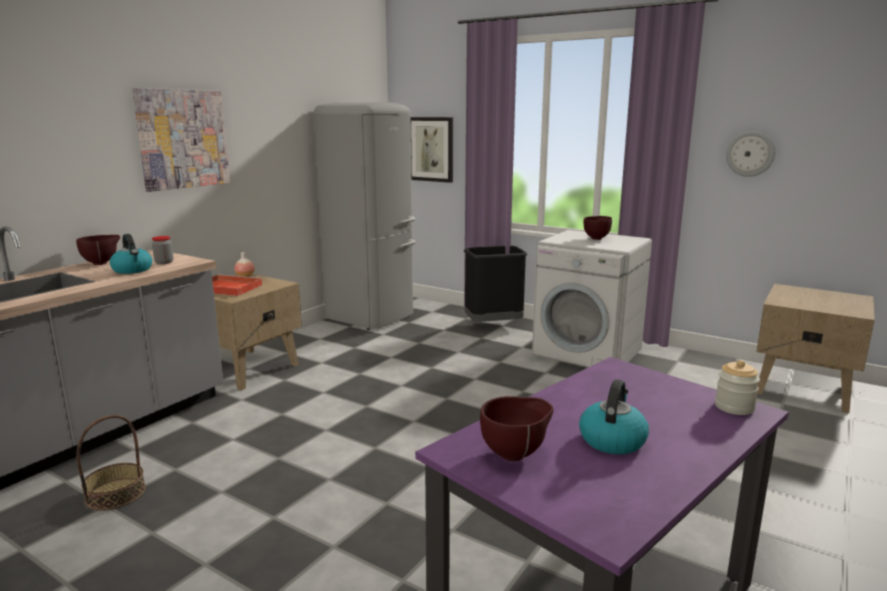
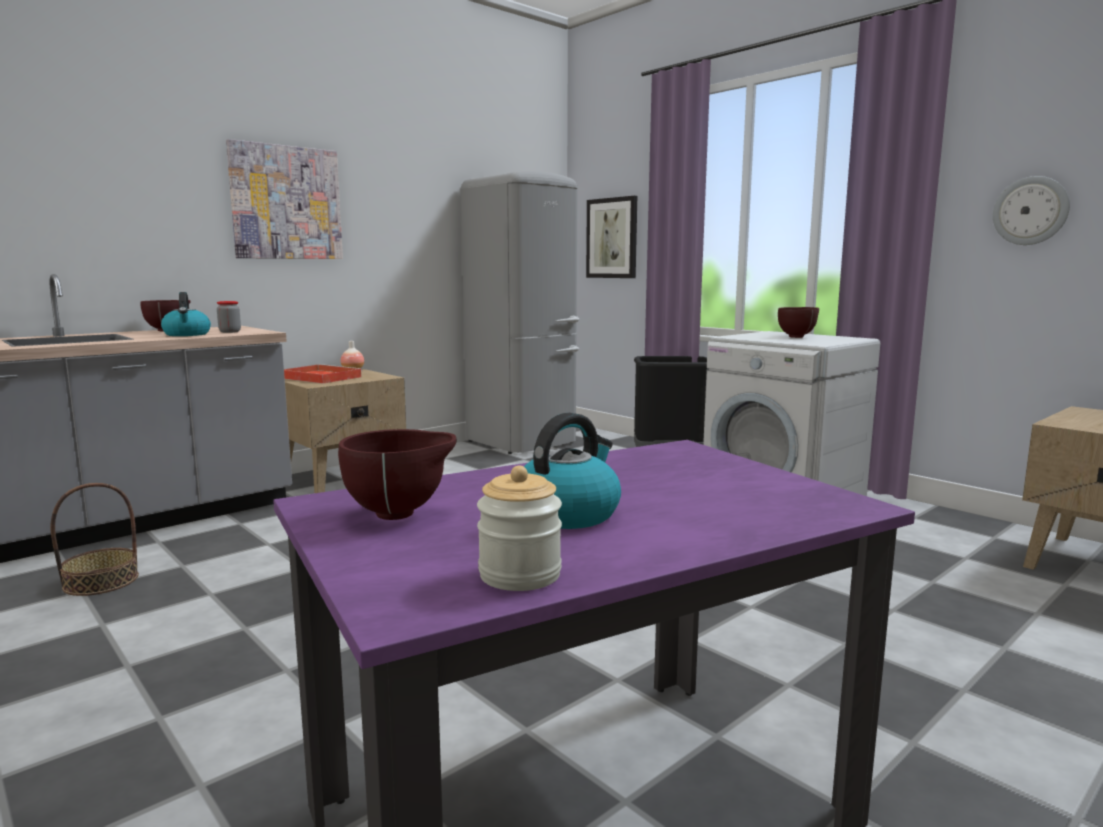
camera: 15 degrees right, 5 degrees down
(734, 407) = (820, 498): jar -> jar (520, 575)

